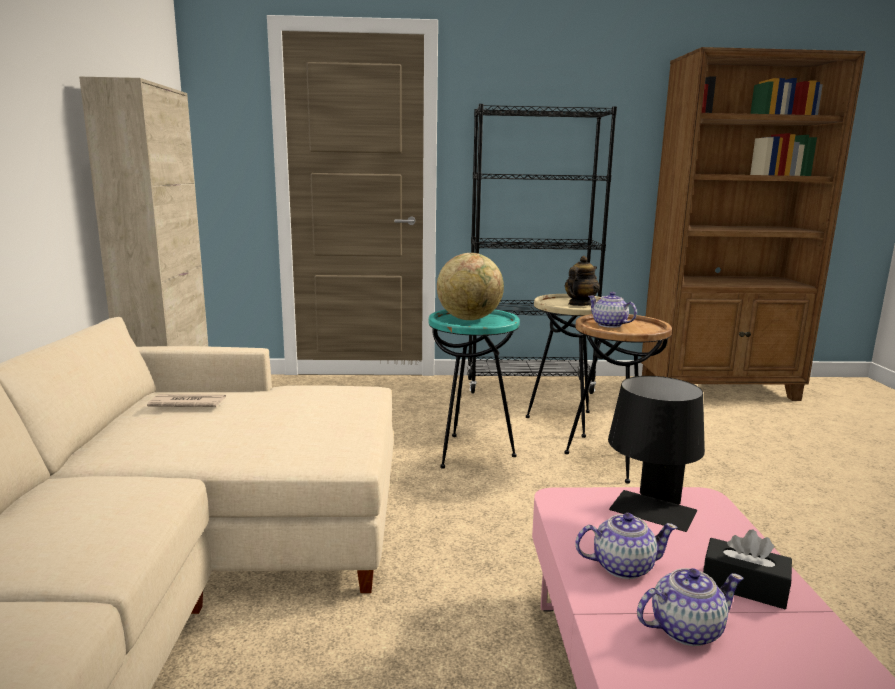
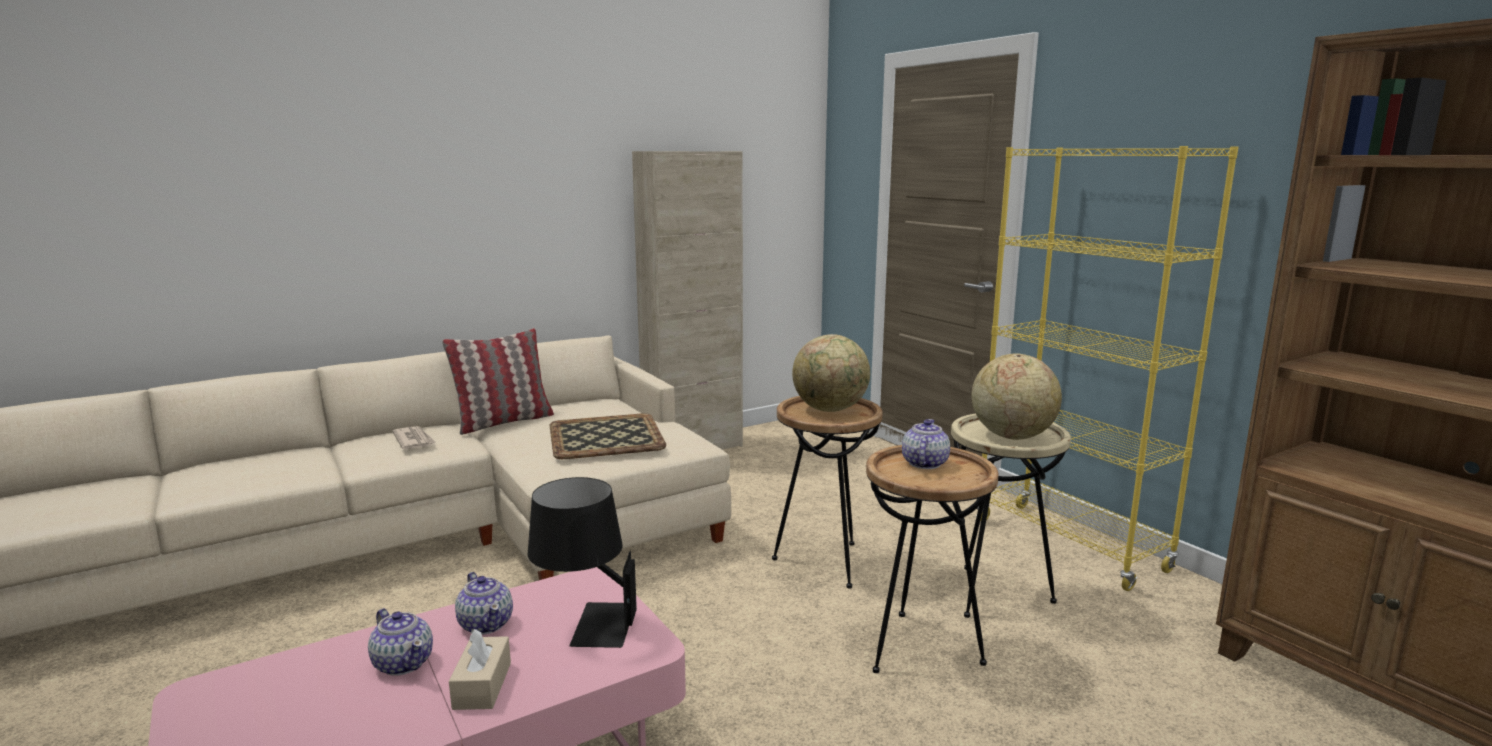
camera: 60 degrees right, 0 degrees up
(126, 448) = (503, 422): none -> pillow
(187, 404) = (584, 410): newspaper -> newspaper (414, 440)
(296, 410) = (605, 437): none -> tray
(470, 452) = (825, 562): turquoise side table -> brown side table
(528, 386) = (1069, 545): black bookcase -> yellow bookcase
(580, 304) = (1011, 436): teapot -> globe
(744, 586) = (482, 685): black tissue box -> beige tissue box

